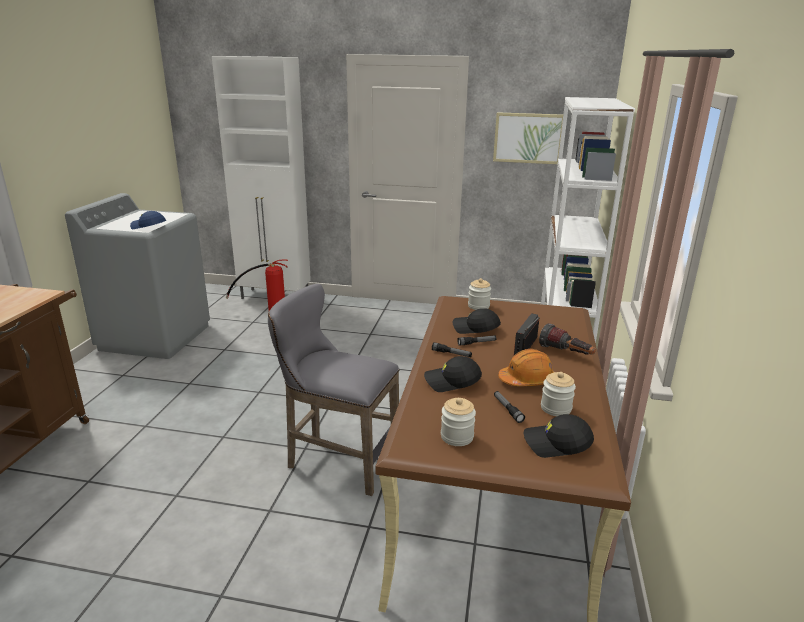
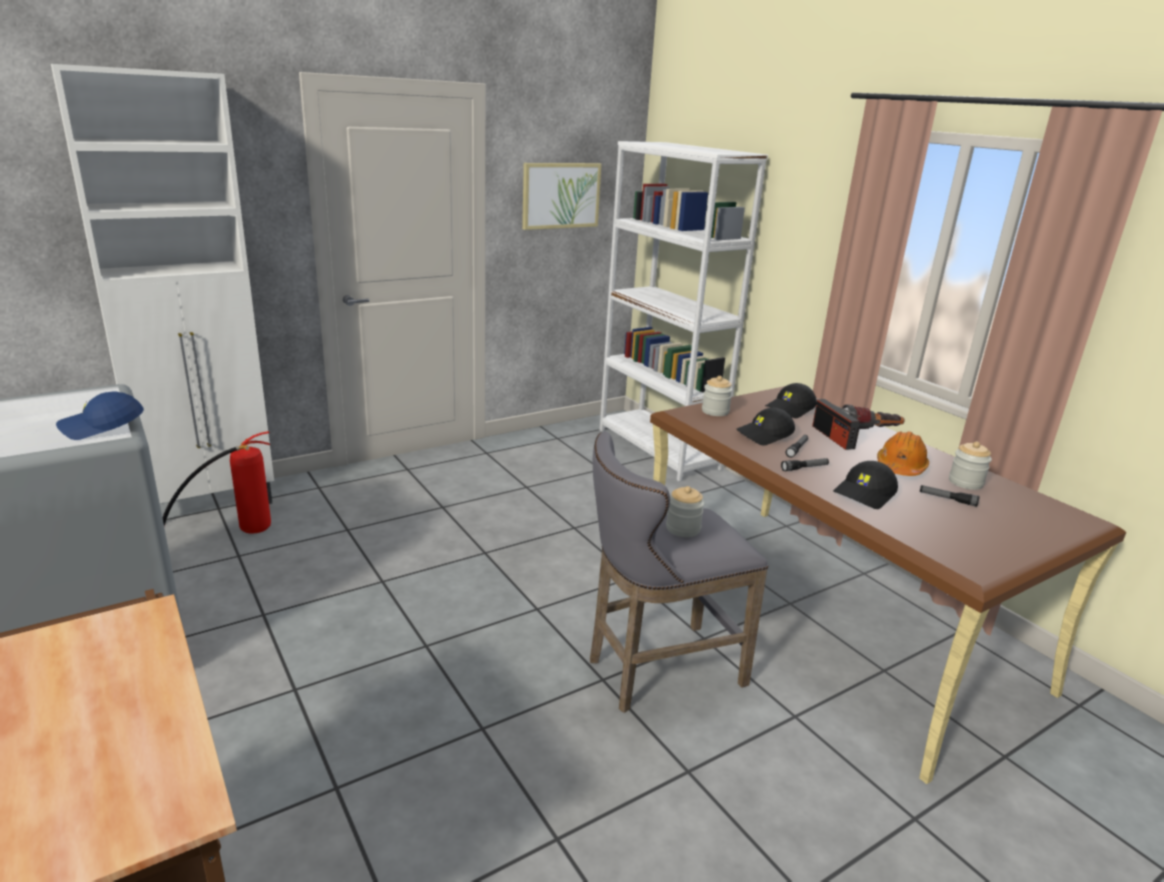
camera: 45 degrees left, 0 degrees up
(457, 437) = (976, 541): jar -> jar (683, 529)
(556, 444) = (1027, 511): black cap -> black cap (790, 409)

